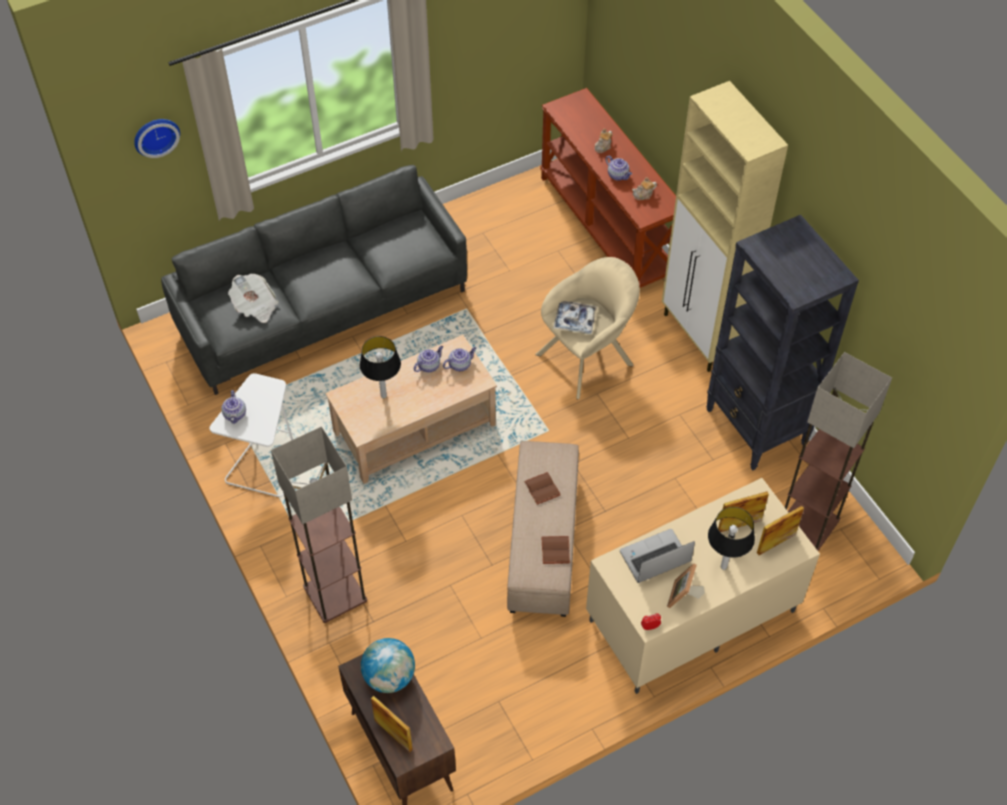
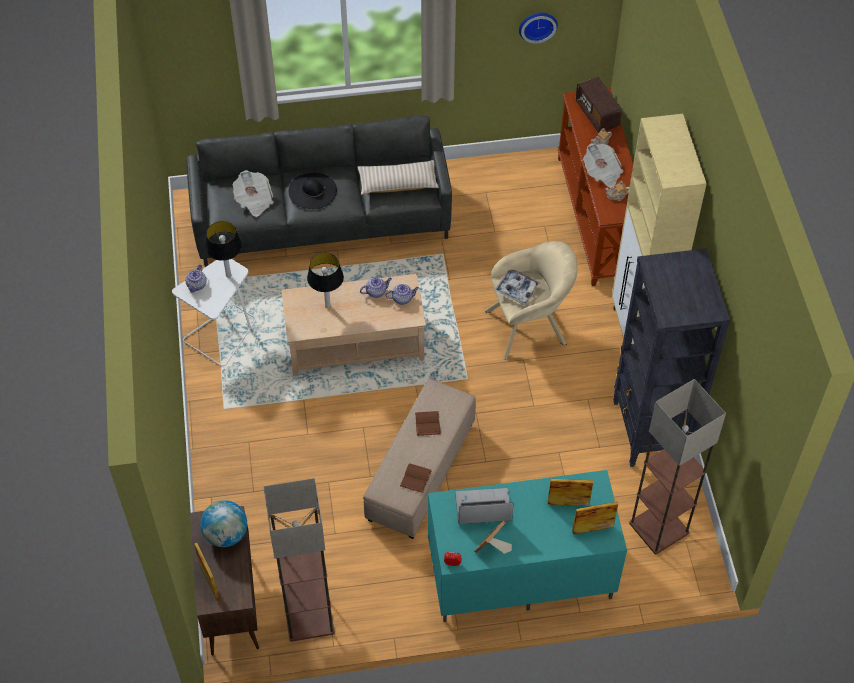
camera: 20 degrees right, 0 degrees up
(155, 135) = (200, 35): wall clock -> wall clock (537, 25)
(314, 278) = (312, 191): none -> black hat
(335, 595) = (231, 460): floor lamp -> floor lamp (308, 618)
(402, 245) = (398, 183): none -> beige pillow
(586, 118) = (597, 115): none -> radio
(618, 175) = (602, 173): teapot -> newspaper
(691, 618) = (519, 575): beige tv stand -> turquoise tv stand
(723, 567) = (537, 534): table lamp -> table lamp (228, 275)

